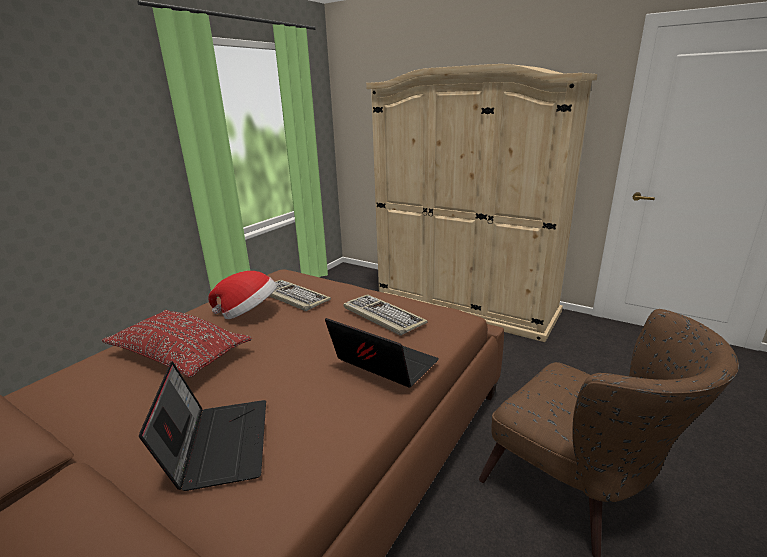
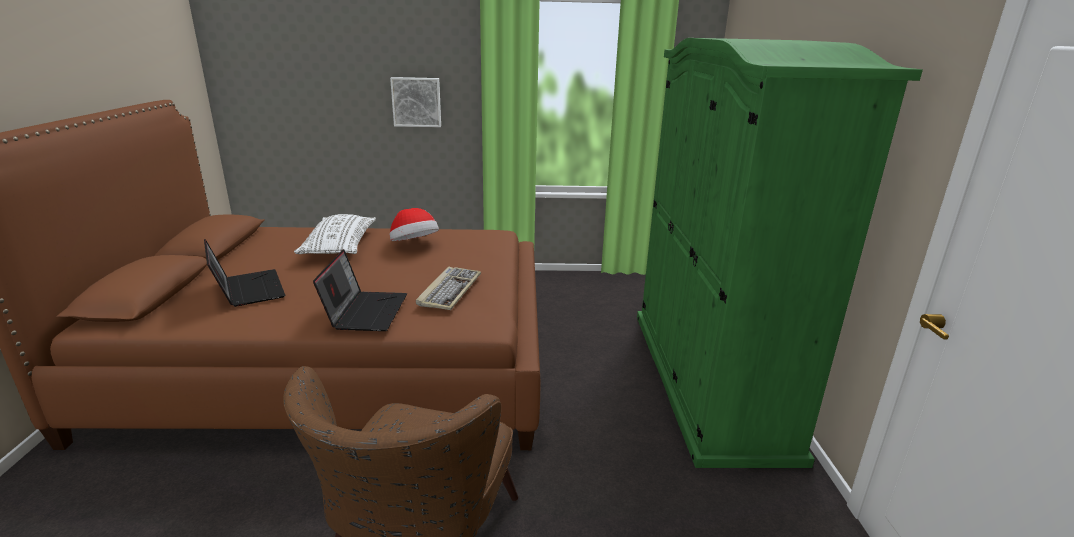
camera: 55 degrees right, 0 degrees up
(98, 168) = (416, 102): none -> picture
(180, 354) = (340, 246): red pillow -> white pillow
(218, 443) = (247, 289): laptop -> laptop turned 75 degrees counterclockwise
(292, 297) = (456, 249): keyboard -> none
(464, 305) = (707, 377): beige wardrobe -> green wardrobe

